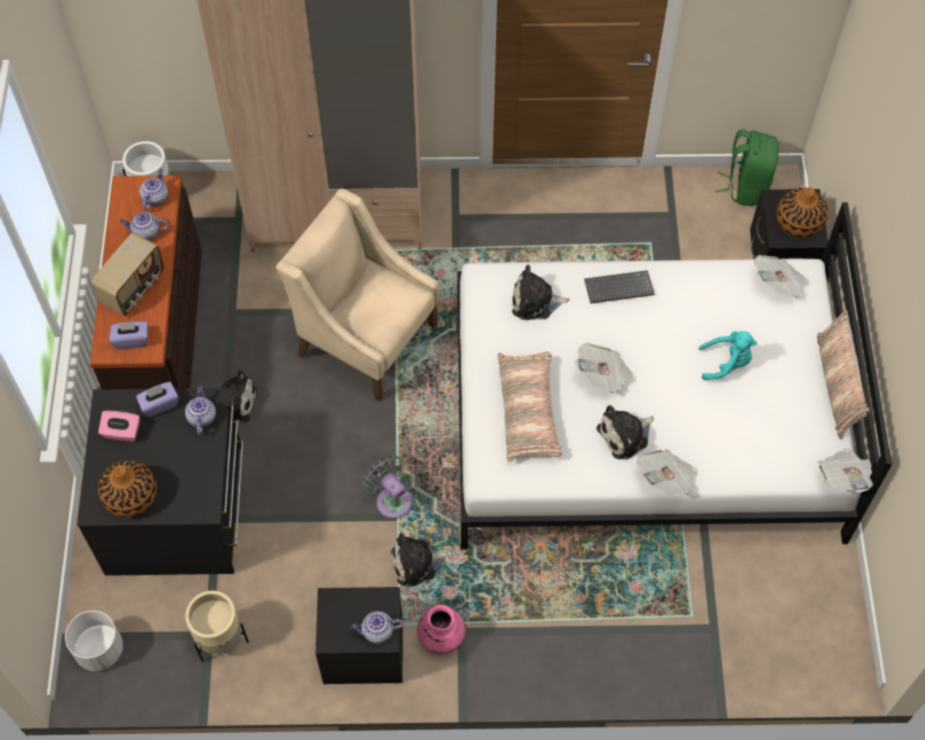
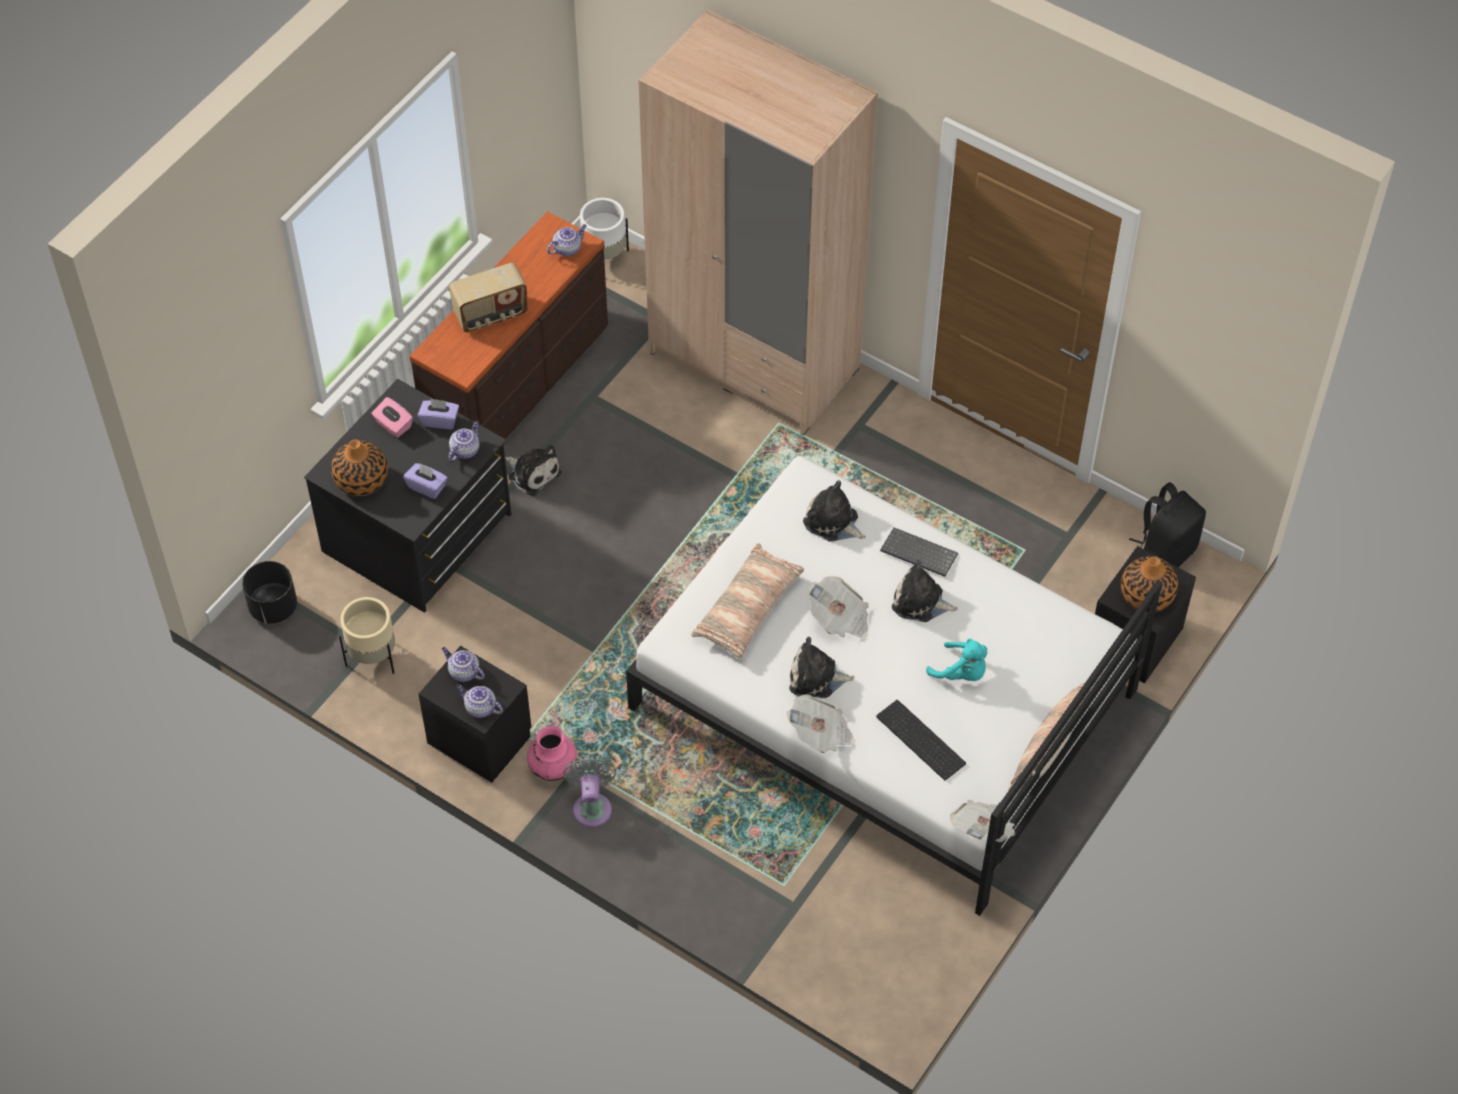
camera: 35 degrees right, 5 degrees down
(99, 650) = (273, 607): white planter -> black planter
(131, 340) = (456, 355): purple tissue box -> purple tissue box (427, 487)
(146, 233) = (537, 274): teapot -> teapot (463, 672)
(366, 338) = (691, 485): beige armchair -> none
(391, 499) = (602, 632): grey fan -> grey fan (592, 806)
(416, 563) = (581, 696): plush toy -> plush toy (920, 602)
(742, 437) = (918, 740): none -> keyboard
(745, 186) = (1165, 551): green backpack -> black backpack
(779, 284) = (1072, 635): newspaper -> none

